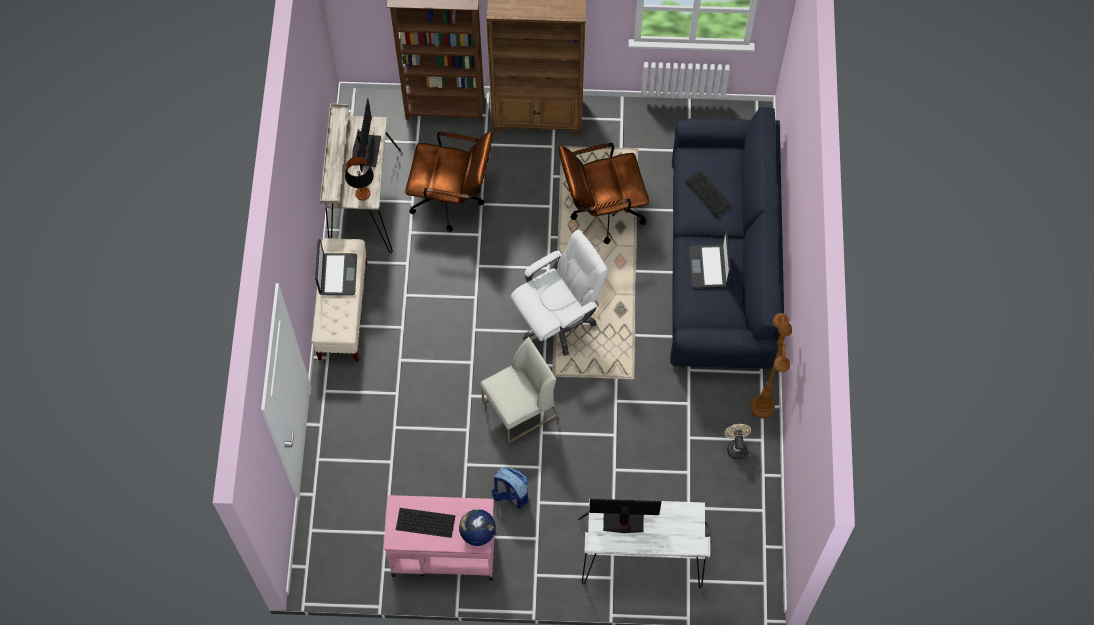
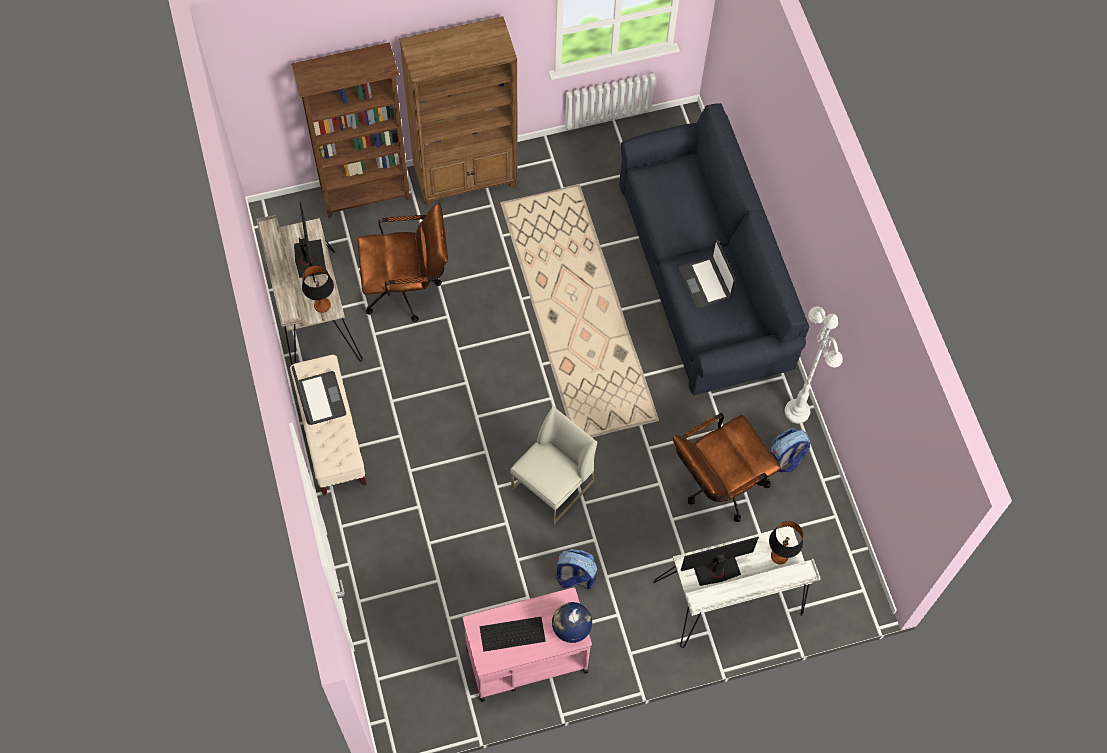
camera: 20 degrees left, 0 degrees up
(557, 321) = (560, 383): white office chair -> none
(601, 211) = (565, 258): brown office chair -> brown office chair (717, 485)
(683, 526) = (779, 556): none -> table lamp
(707, 193) = (677, 209): keyboard -> none
(736, 446) = (785, 459): beige fan -> backpack
(762, 407) = (797, 412): brown floor lamp -> white floor lamp

